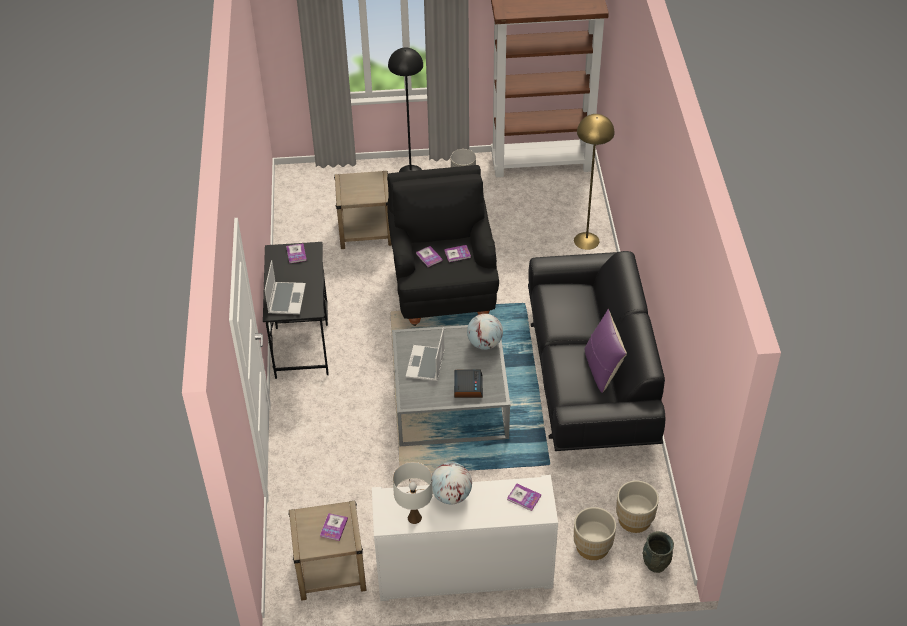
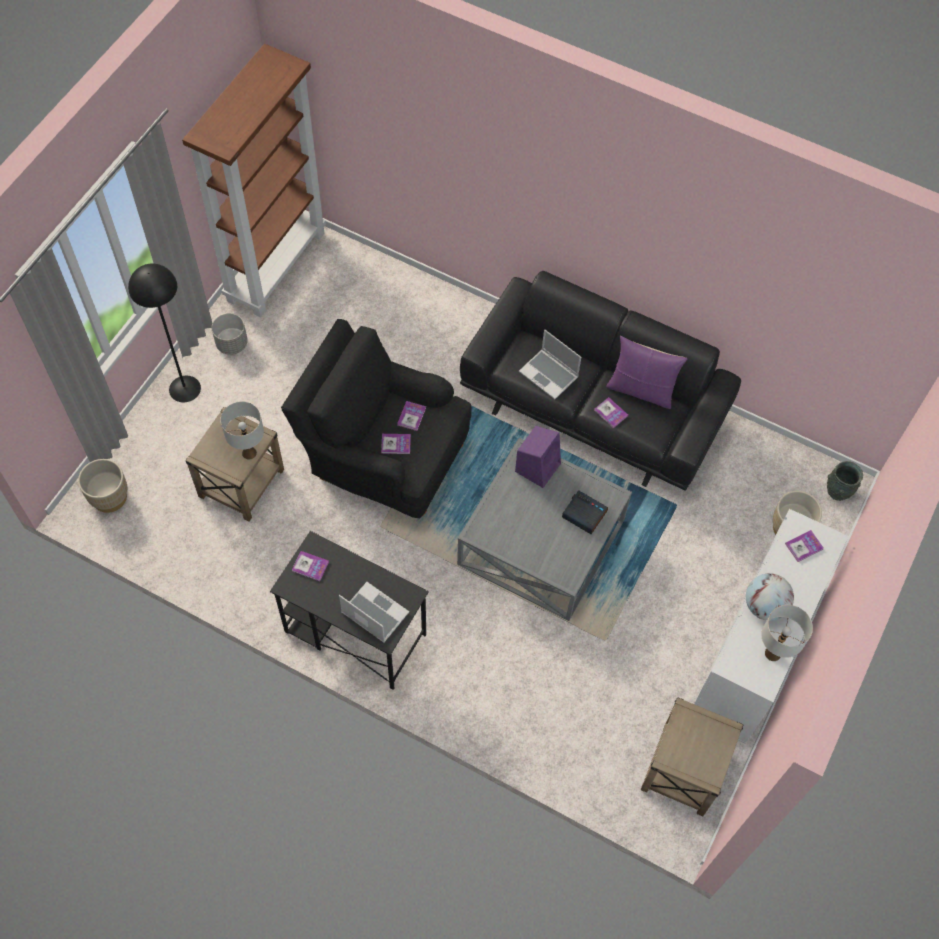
camera: 60 degrees left, 15 degrees up
(334, 527) = (700, 735): book -> book (610, 413)
(363, 197) = (249, 453): none -> white table lamp
(426, 364) = (529, 534): laptop -> laptop (549, 375)
(485, 343) = (538, 466): globe -> purple speaker
(586, 240) = (417, 298): yellow floor lamp -> none
(634, 519) = (781, 477): beige planter -> beige planter (109, 497)

